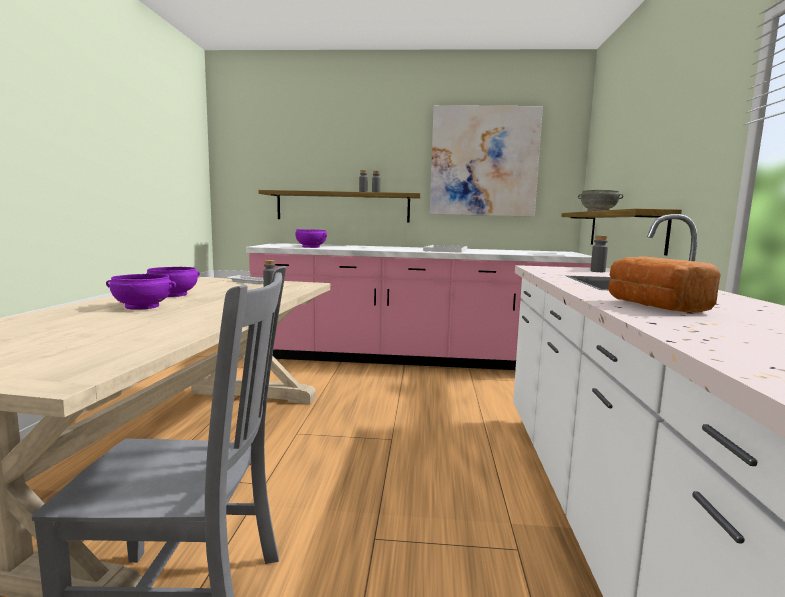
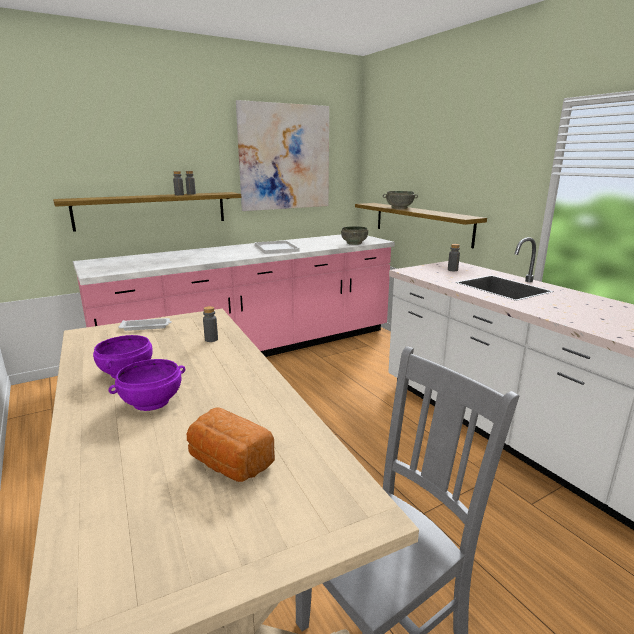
camera: 35 degrees left, 10 degrees up
(310, 247) = (149, 265): purple bowl -> none
(542, 254) = (354, 243): none -> grey bowl
(653, 306) = (580, 317): bread -> bread (228, 463)

